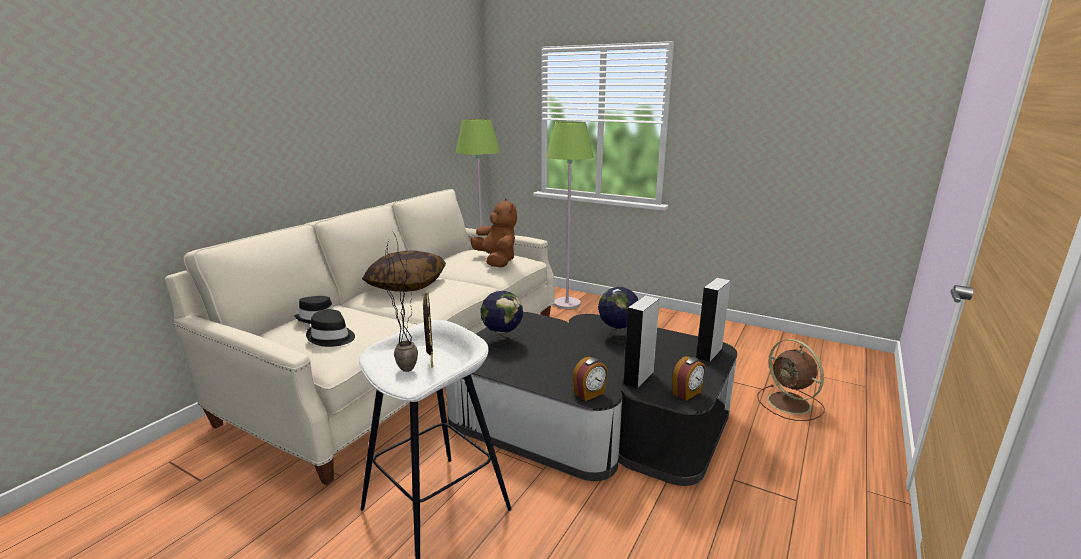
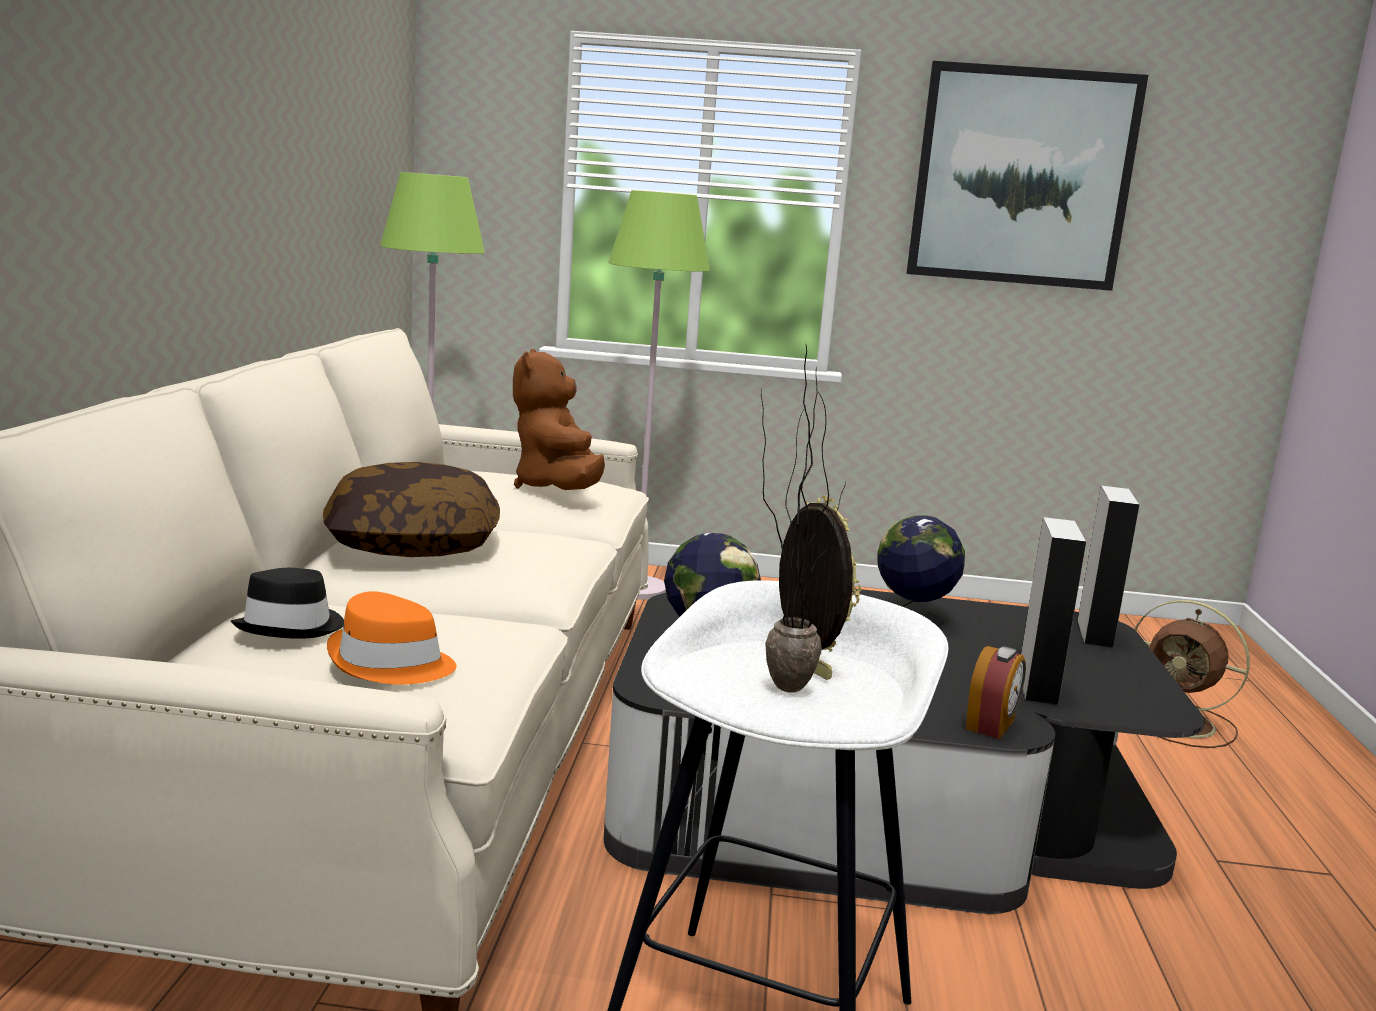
camera: 25 degrees left, 5 degrees down
(331, 337) = (390, 664): black hat -> orange hat
(496, 261) = (558, 489): brown plush toy -> brown plush toy turned 135 degrees counterclockwise
(687, 393) = (1143, 702): alarm clock -> none
(760, 101) = (1022, 177): none -> picture

